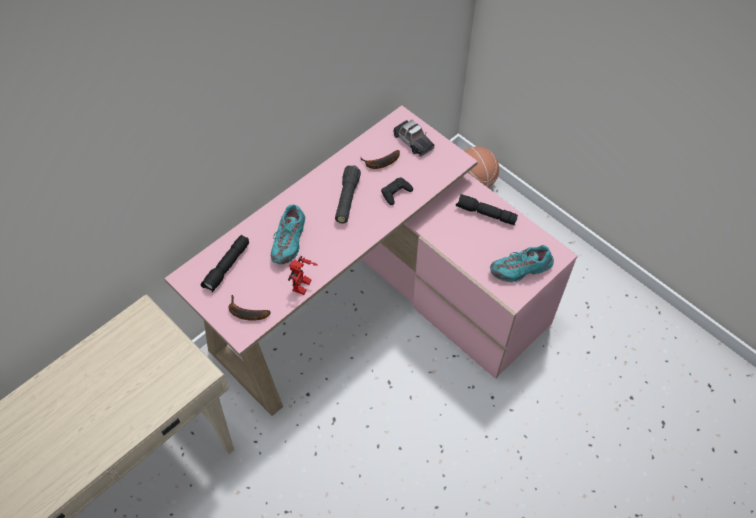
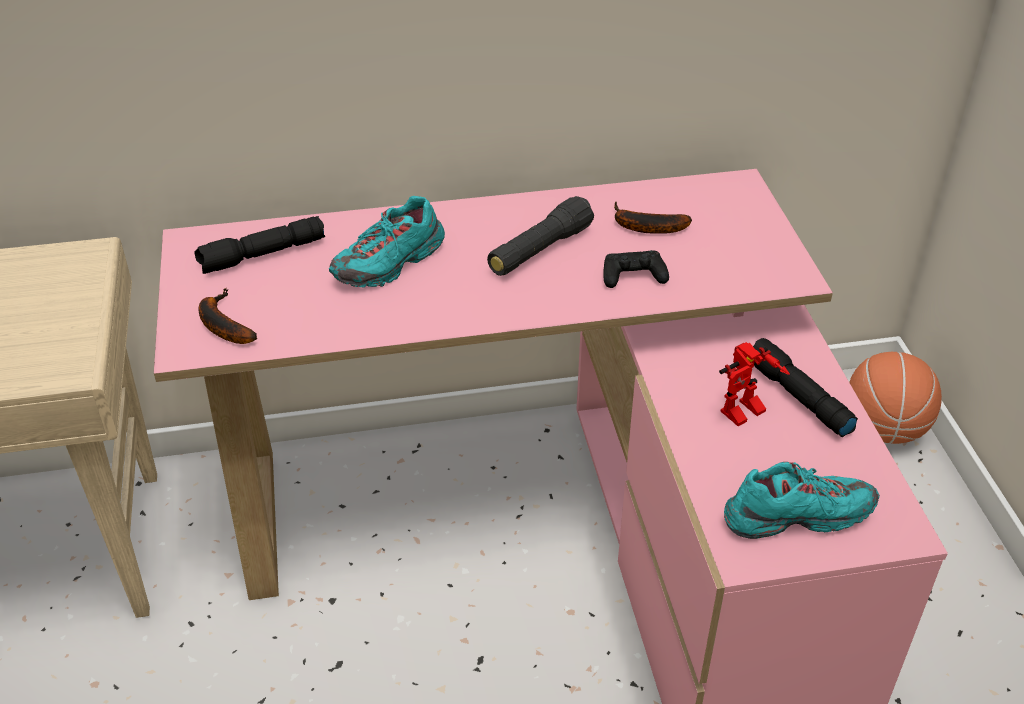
camera: 35 degrees right, 15 degrees down
(303, 287) = (347, 333): toy robot -> toy robot (744, 416)
(413, 141) = (732, 220): toy car -> none
(520, 269) = (796, 517): turquoise shoe -> turquoise shoe turned 150 degrees clockwise

